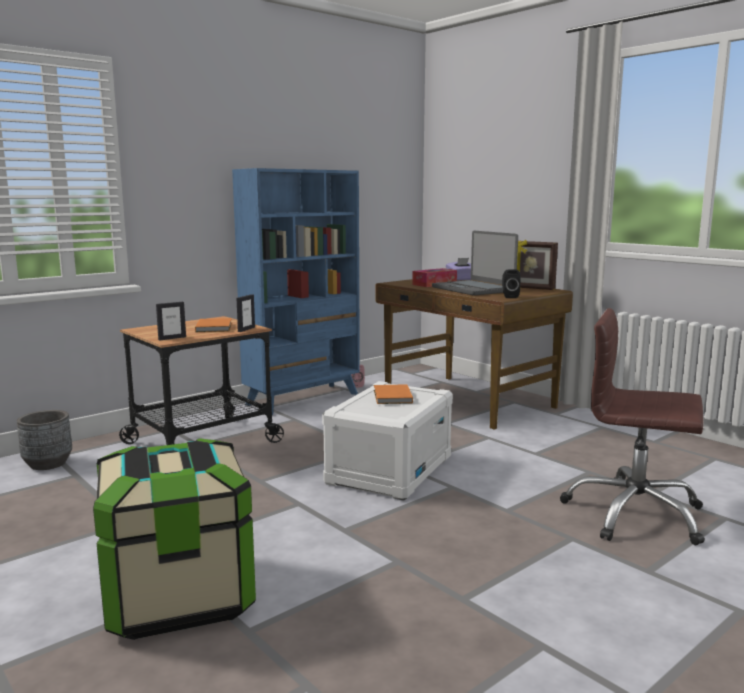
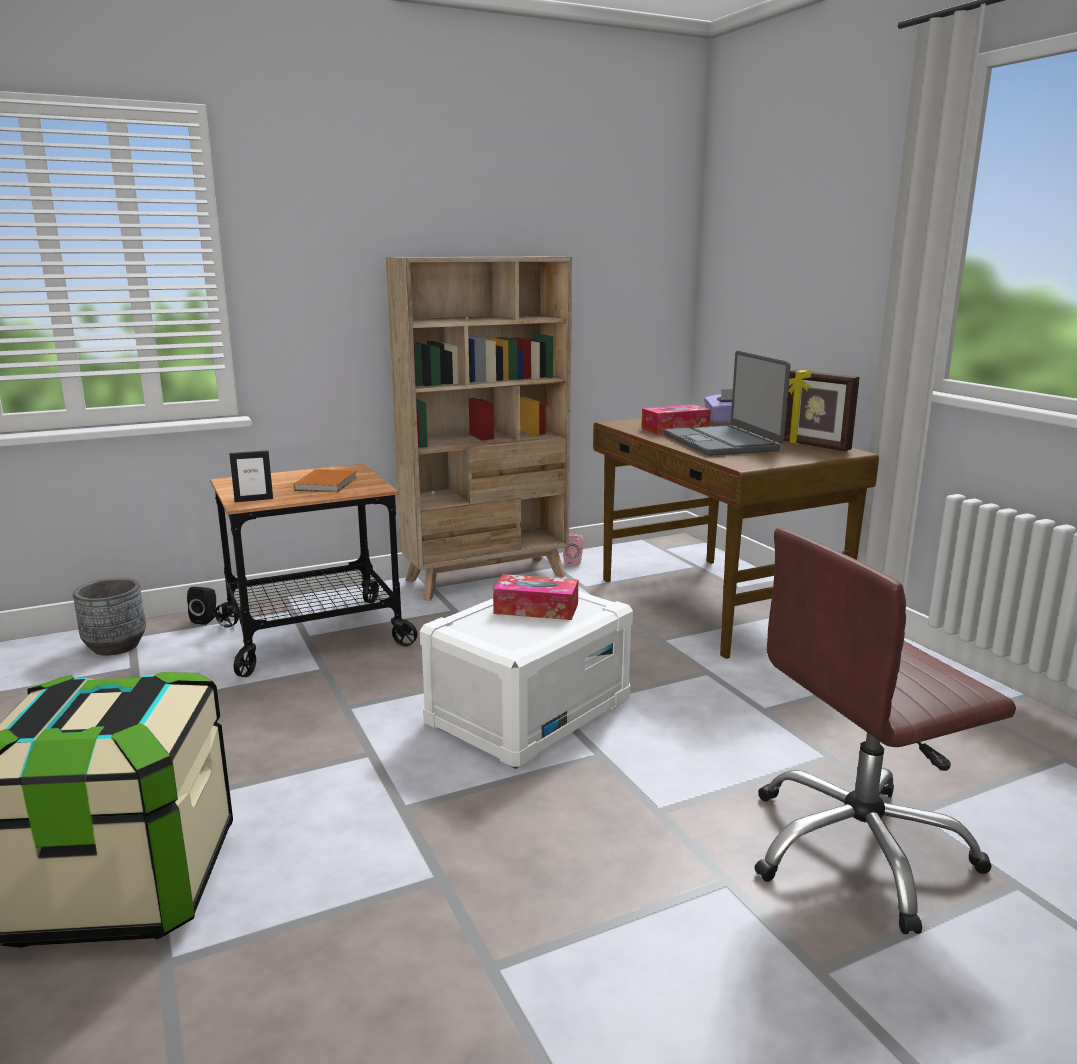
camera: 15 degrees right, 5 degrees up
(246, 329) = (363, 490): picture frame -> none
(303, 399) = (487, 578): blue bookcase -> beige bookcase
(392, 397) = (536, 609): orange book -> tissue box
(509, 297) = (761, 462): black speaker -> black speaker (206, 619)
(634, 514) = (859, 851): brown office chair -> brown office chair turned 60 degrees counterclockwise

